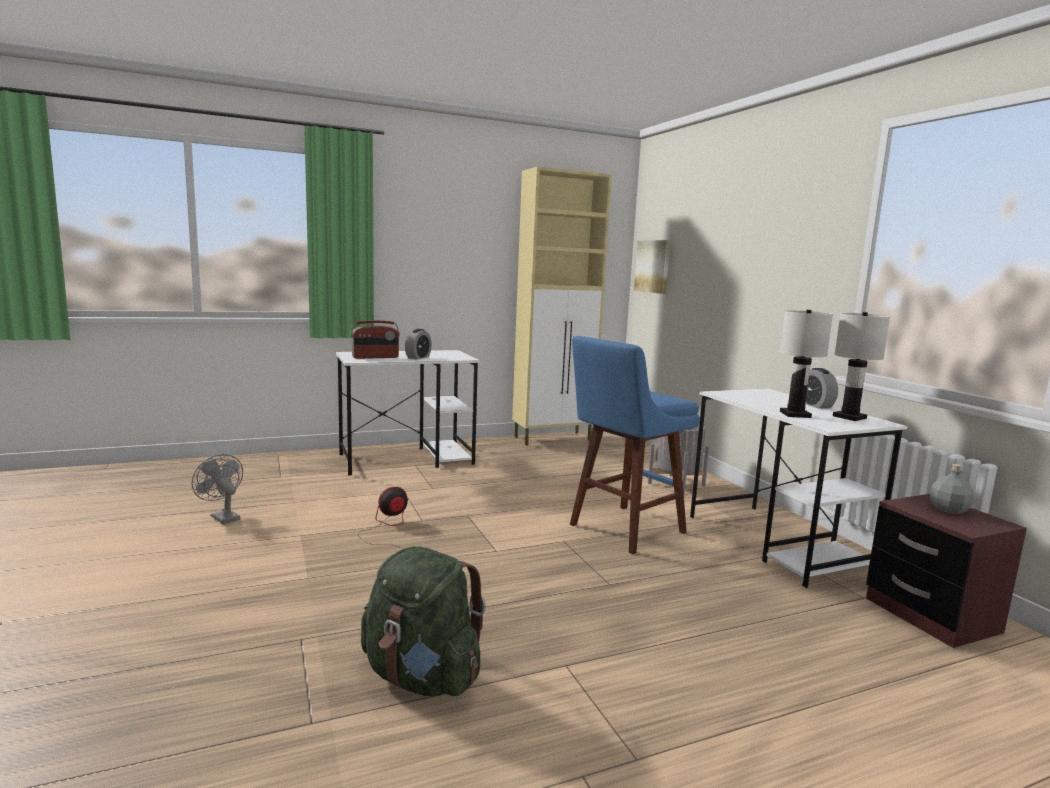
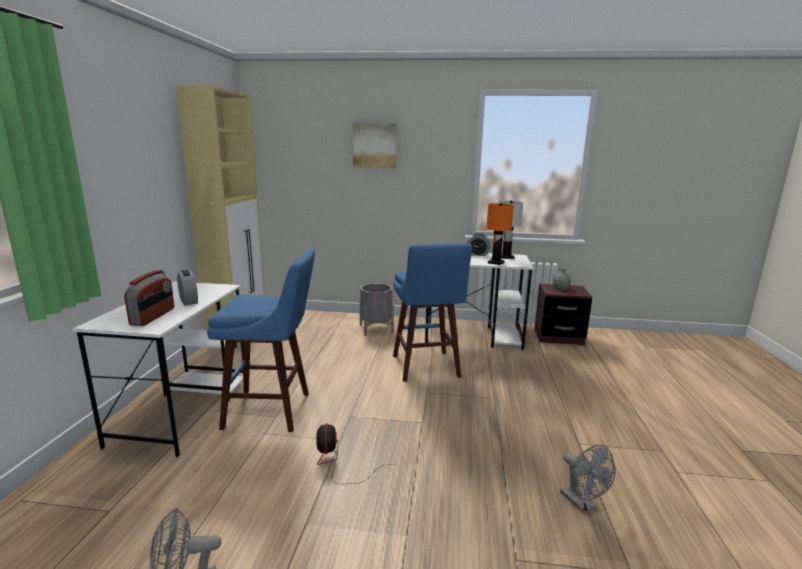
camera: 60 degrees left, 5 degrees up
(422, 677) = (582, 504): green backpack -> grey fan
(440, 485) = (273, 410): none -> blue stool
(653, 266) = (276, 173): picture -> picture (374, 145)
(795, 414) = (496, 263): white table lamp -> orange table lamp

